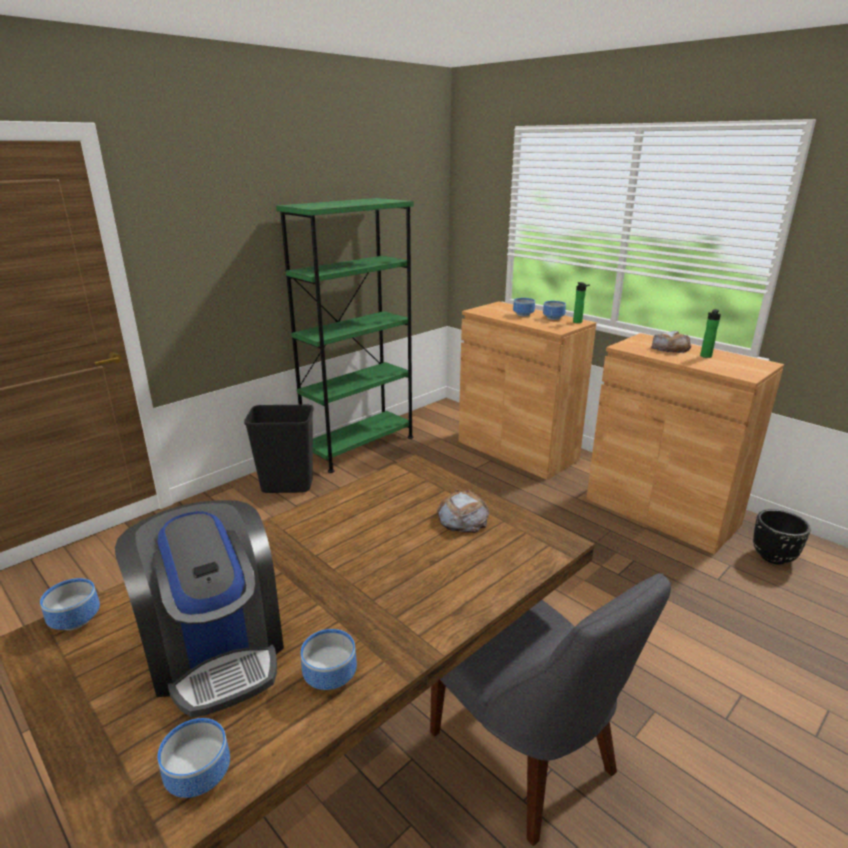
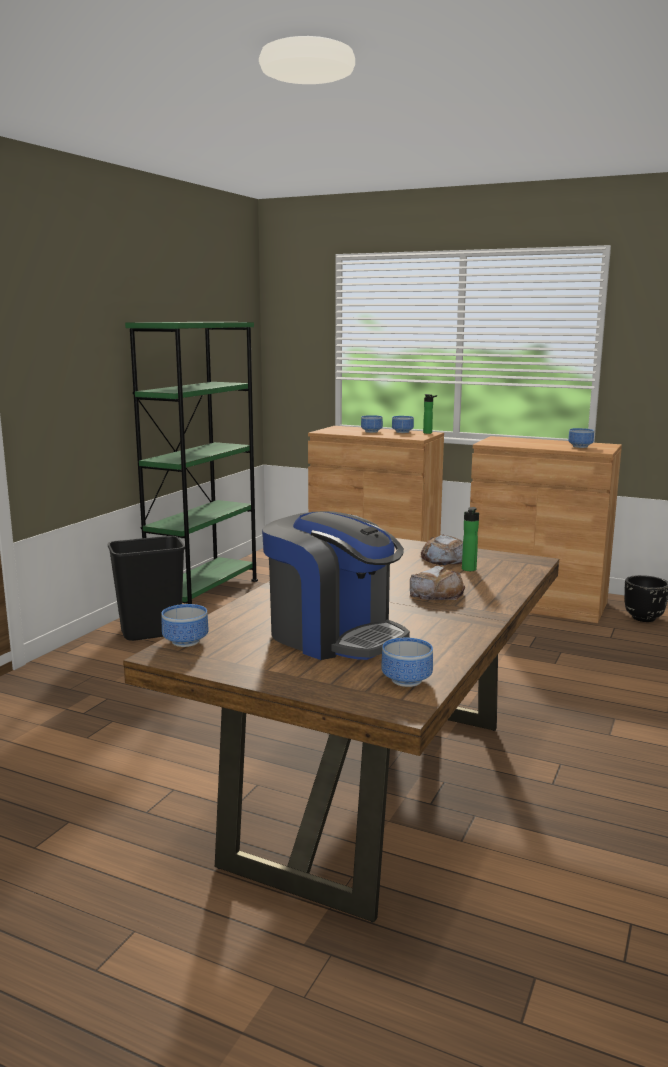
camera: 20 degrees left, 10 degrees down
(332, 677) = (444, 633): bowl -> bowl (581, 446)
(527, 757) = (537, 761): grey chair -> none
(670, 348) = (526, 442): bread -> bread (436, 593)
(705, 356) = (559, 444): bottle -> bottle (468, 570)

